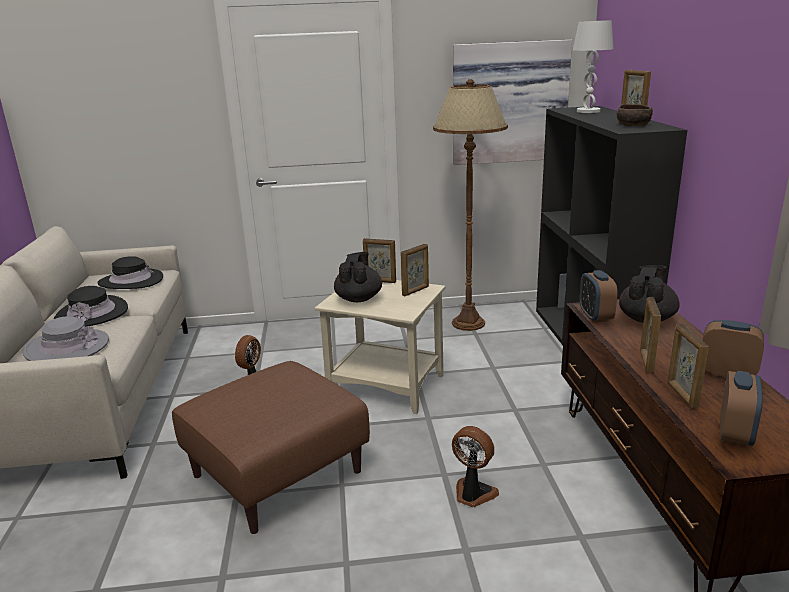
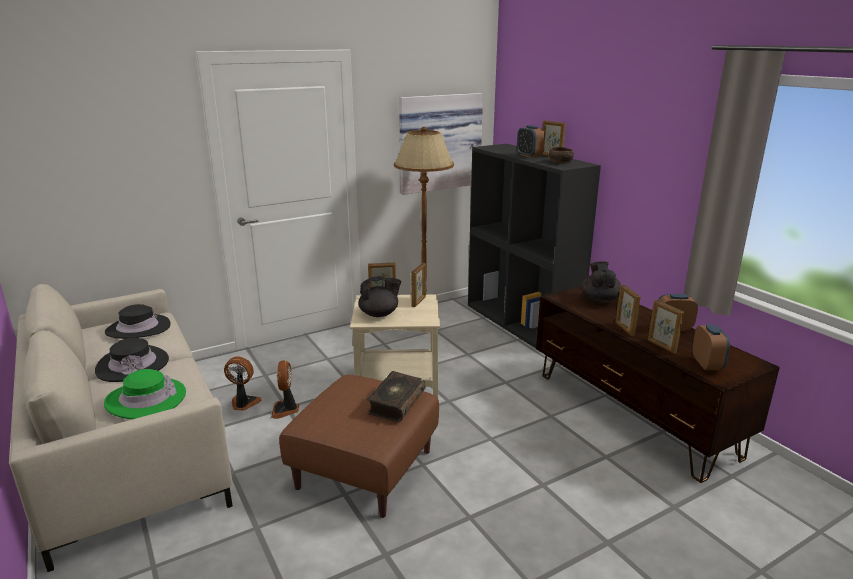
camera: 25 degrees left, 0 degrees up
(67, 348) = (146, 399): grey hat -> green hat
(307, 402) = (395, 403): none -> book
(358, 298) = (379, 314): black teapot -> black teapot turned 90 degrees clockwise
(473, 494) = (520, 447): fan -> fan (243, 403)
(588, 111) = (508, 149): white table lamp -> none
(595, 316) = (567, 303): alarm clock -> alarm clock (529, 155)

